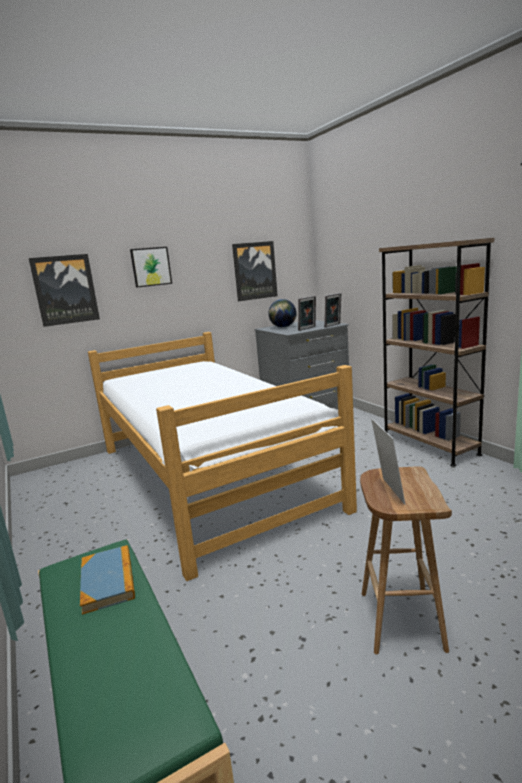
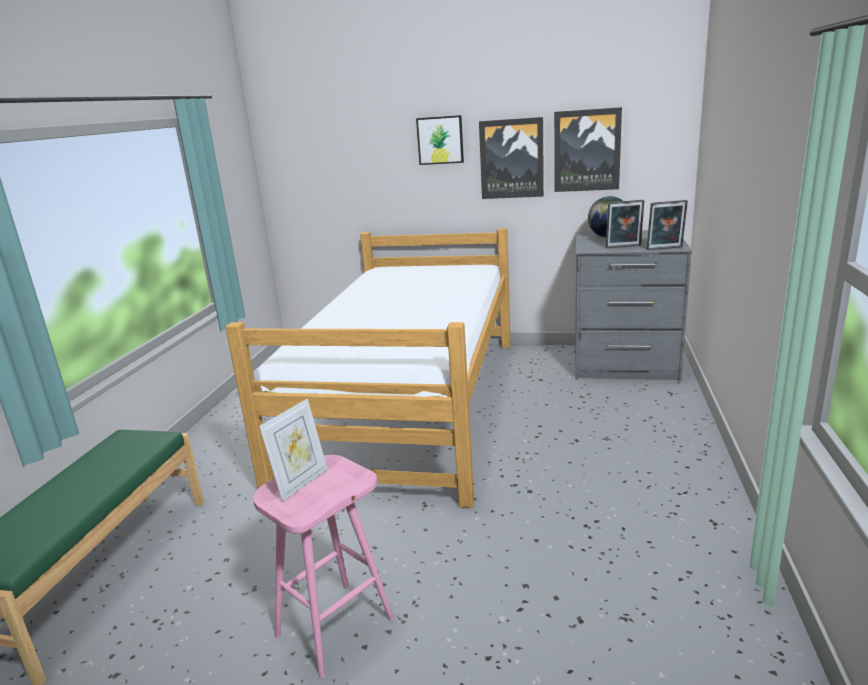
camera: 40 degrees right, 5 degrees up
(65, 290) = (345, 162): picture -> picture (511, 159)
(108, 581) = (123, 458): book -> none
(400, 619) = (335, 626): brown stool -> pink stool
(429, 446) = (698, 471): brown bookcase -> none

